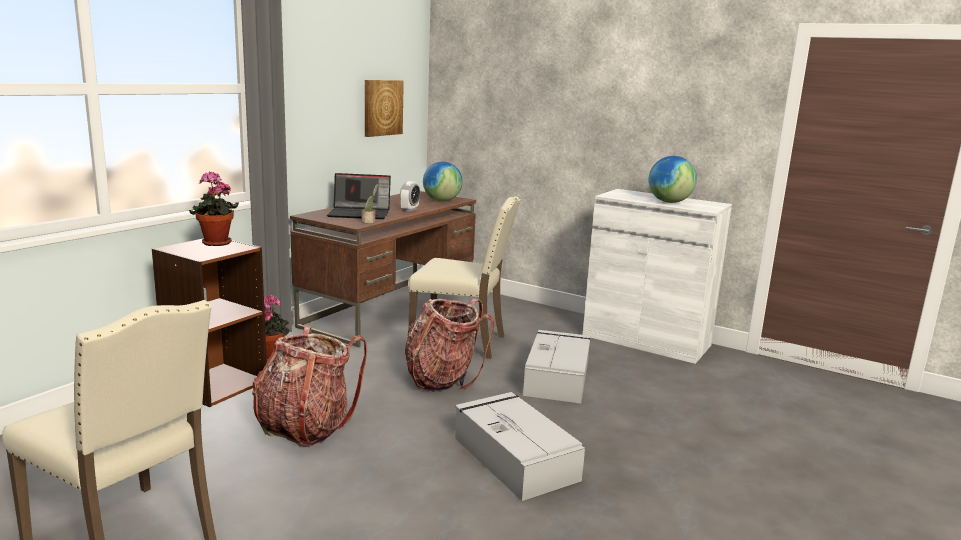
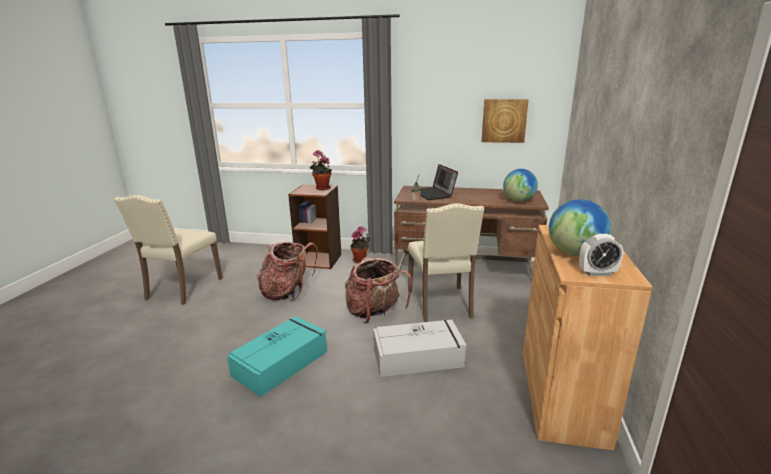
camera: 70 degrees right, 5 degrees up
(409, 209) = (470, 200): alarm clock -> alarm clock (597, 273)
(514, 457) = (282, 362): grey storage box -> turquoise storage box
(646, 340) = (561, 395): white cabinet -> brown cabinet

